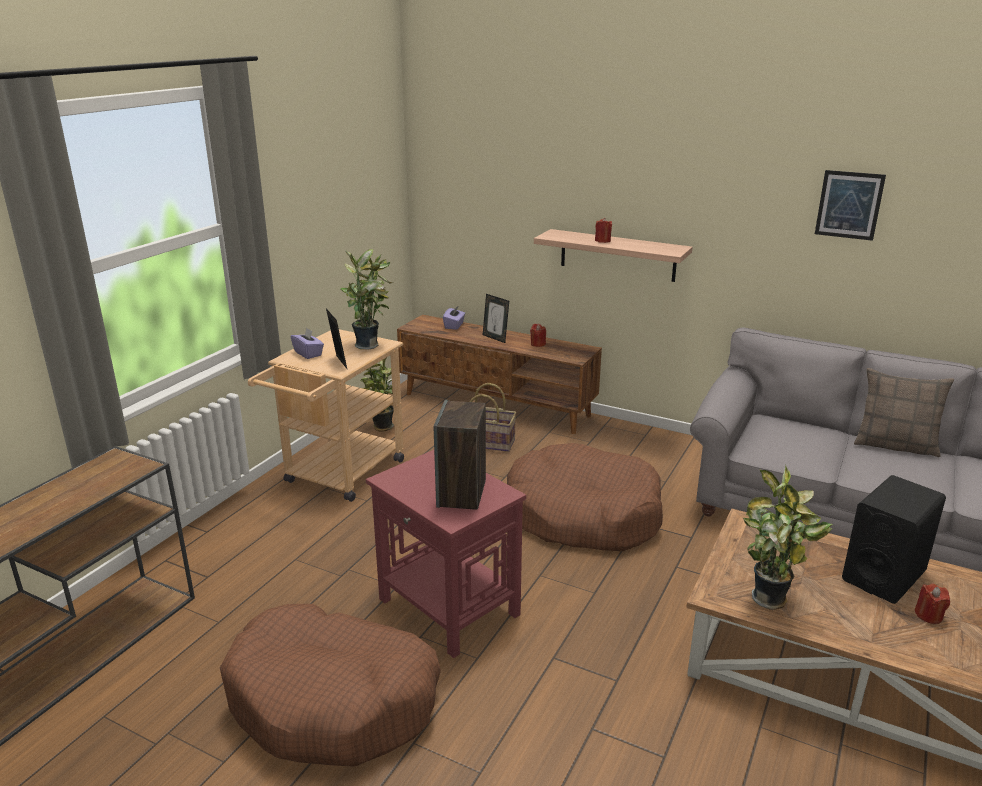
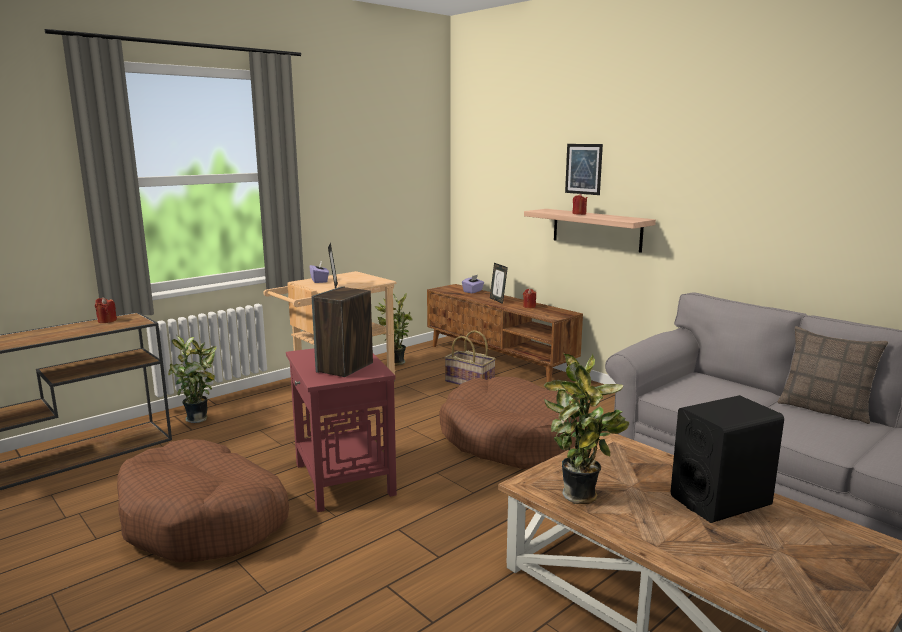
camera: 20 degrees right, 10 degrees down
(369, 345) = (368, 280): potted plant -> potted plant (199, 418)
(849, 205) = (791, 173): picture -> picture (583, 169)
(928, 615) = (743, 539): red candle -> red candle (107, 321)

